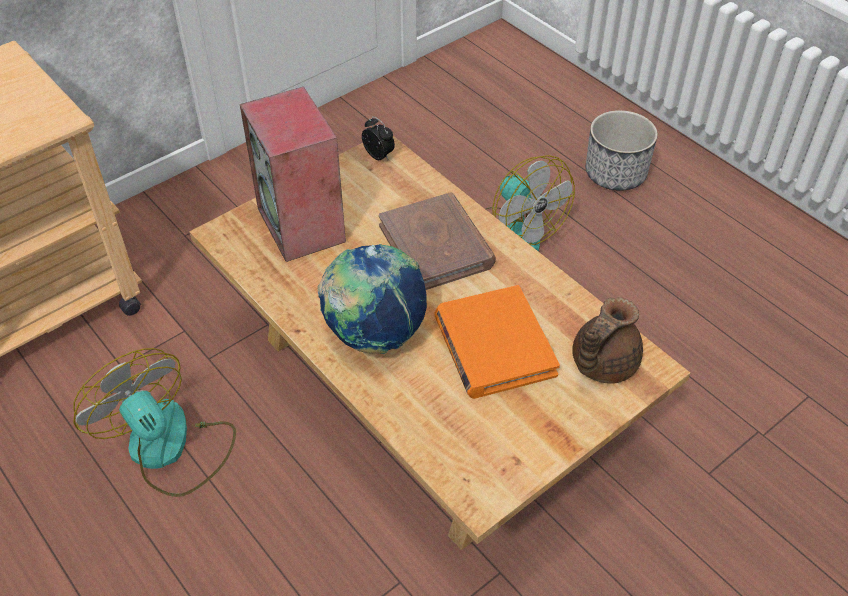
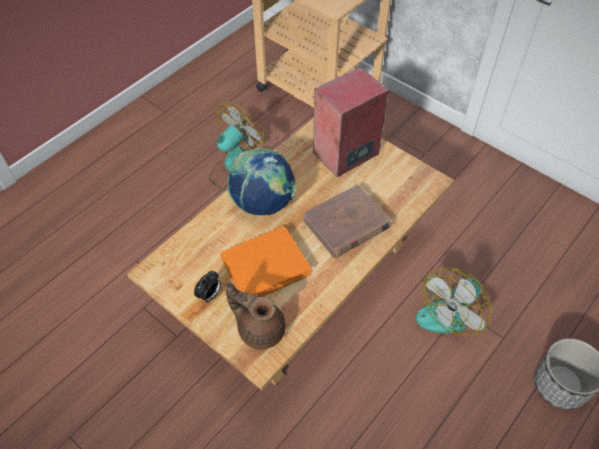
camera: 80 degrees right, 5 degrees up
(379, 155) = (425, 180): alarm clock -> alarm clock (209, 295)

